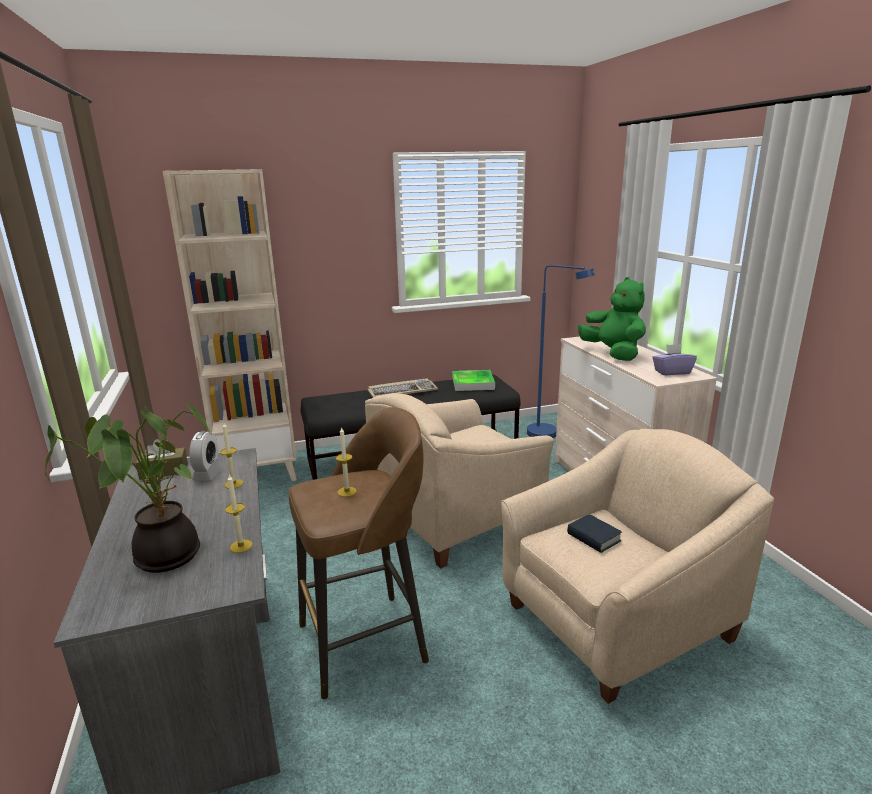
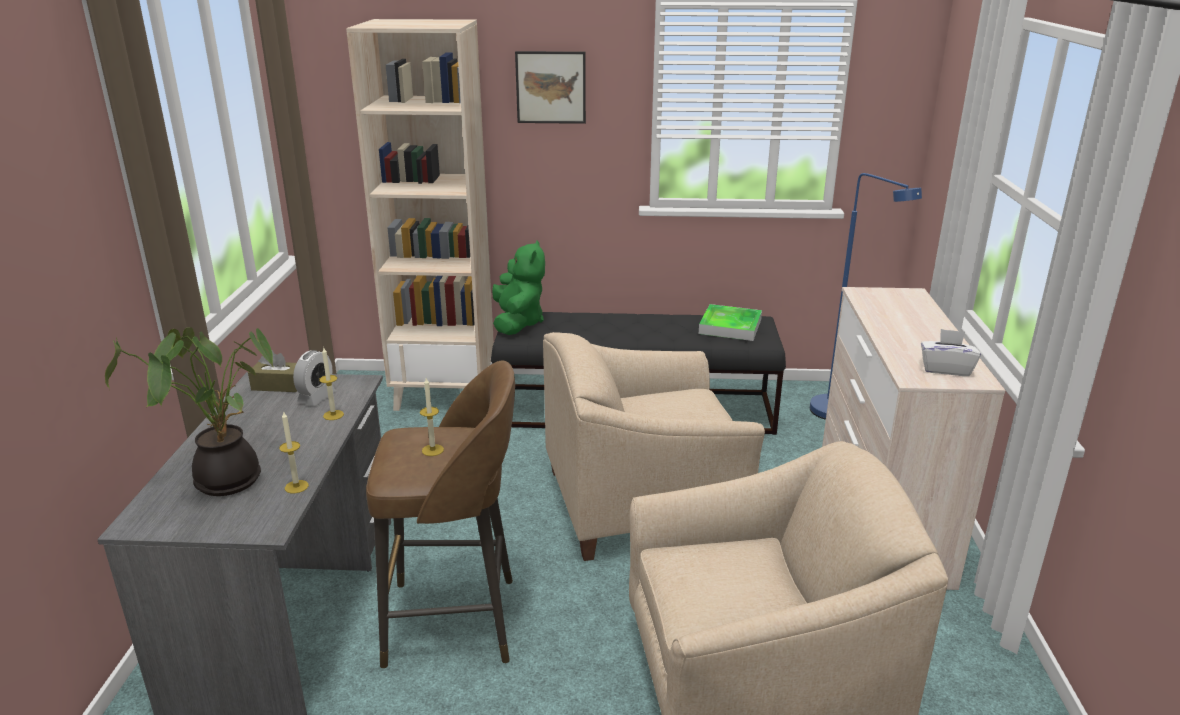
camera: 20 degrees right, 5 degrees up
(320, 221) = (551, 87): none -> picture
(402, 391) = (630, 322): keyboard -> none
(593, 538) = (723, 570): book -> none
(613, 354) = (891, 325): green plush toy -> green plush toy (517, 323)
(672, 372) = (945, 369): purple tissue box -> white tissue box

